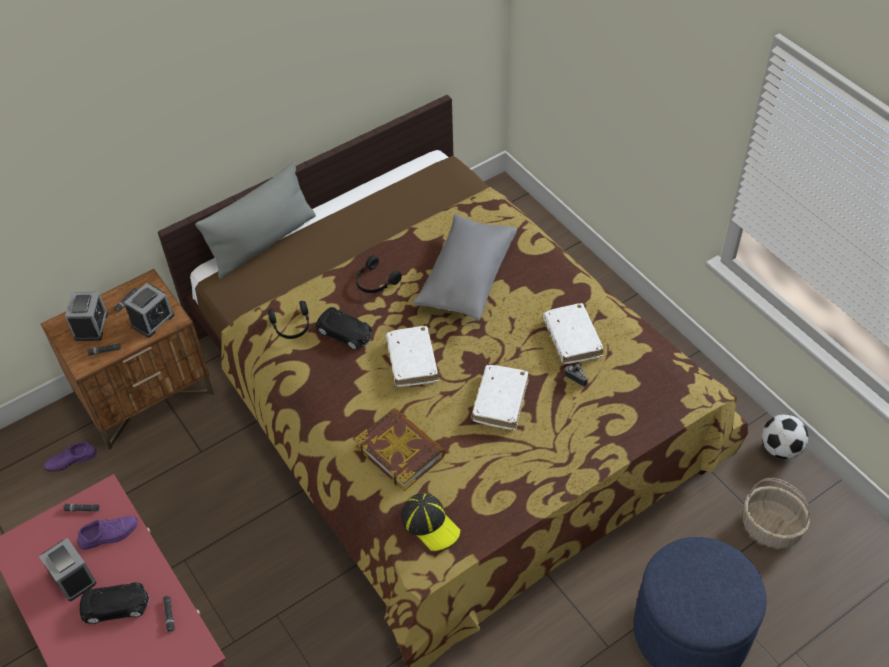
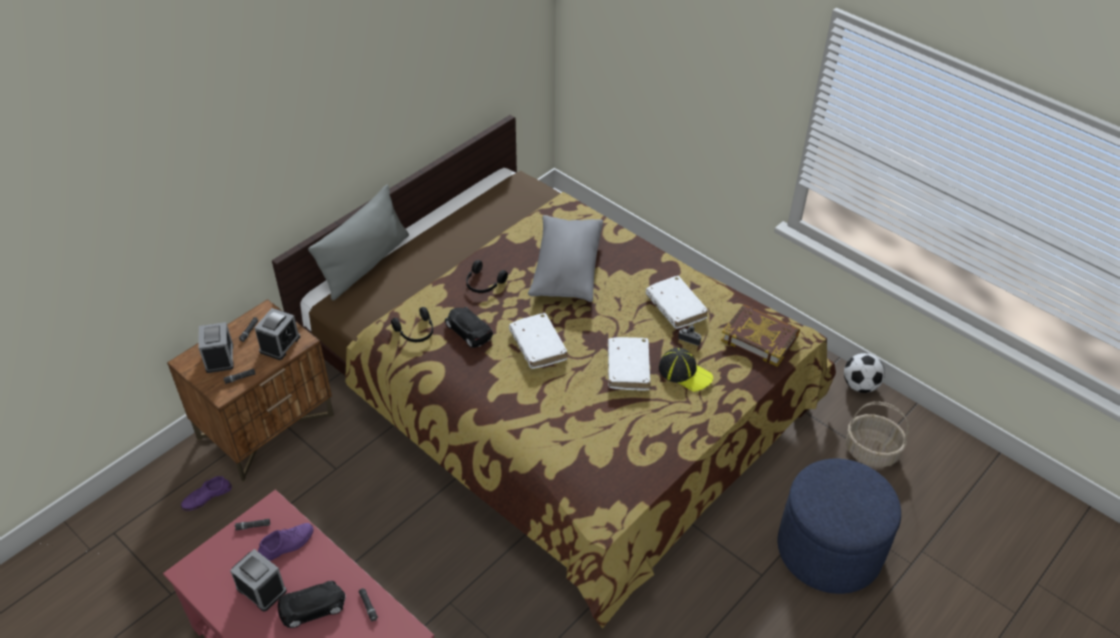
camera: 15 degrees left, 5 degrees down
(345, 333) = (468, 331): black toy car -> black toy car turned 150 degrees counterclockwise
(400, 451) = (551, 424): book -> book (759, 338)
(430, 524) = (596, 481): cap -> cap (685, 373)

